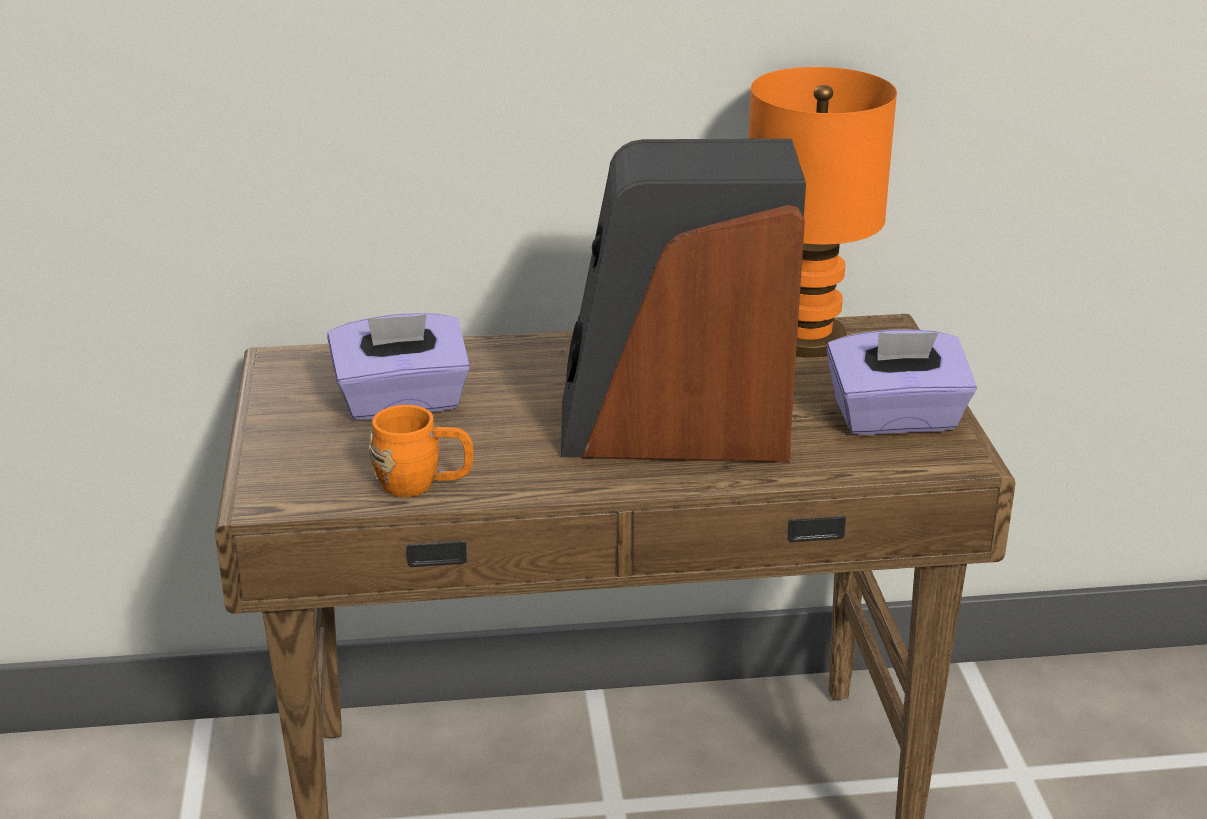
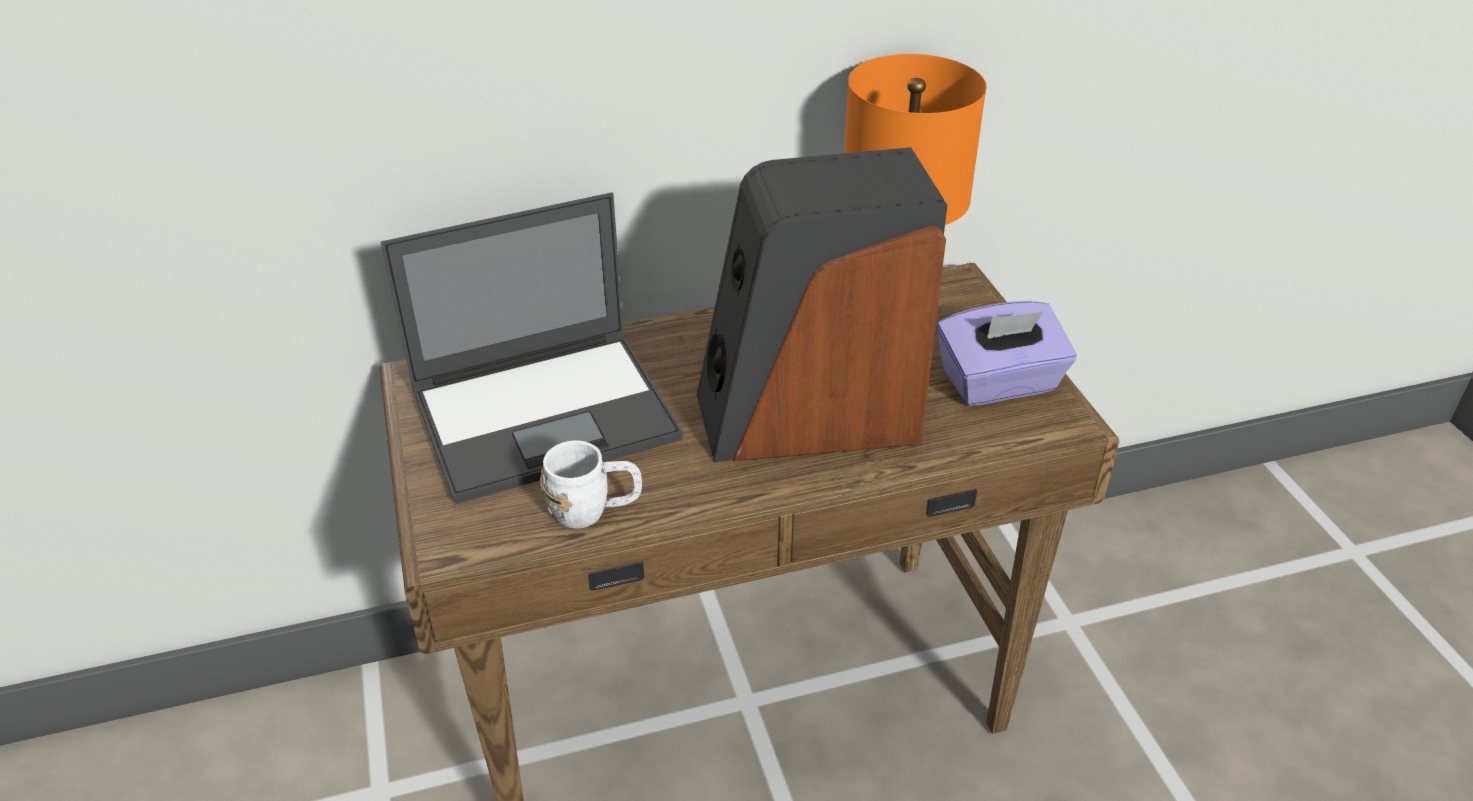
camera: 10 degrees left, 10 degrees up
(402, 402) = (548, 413): purple tissue box -> laptop
(423, 484) = (594, 510): orange mug -> white mug

